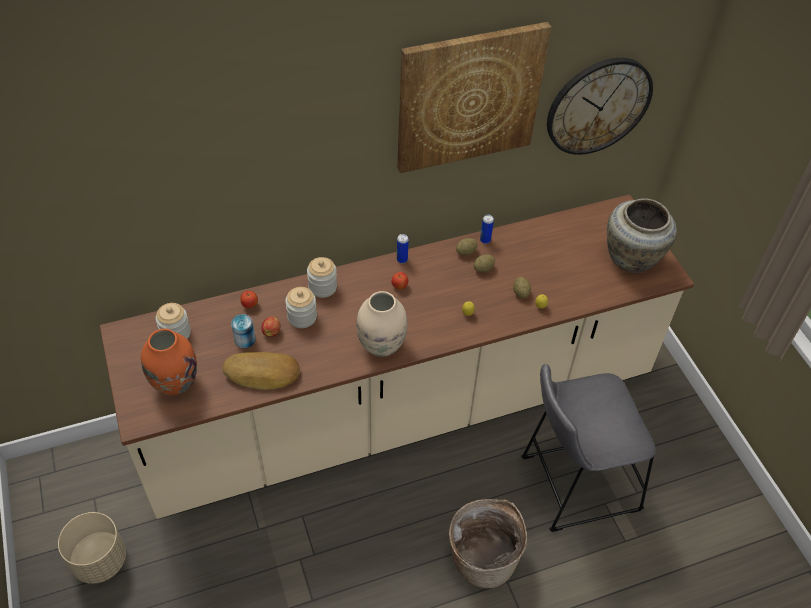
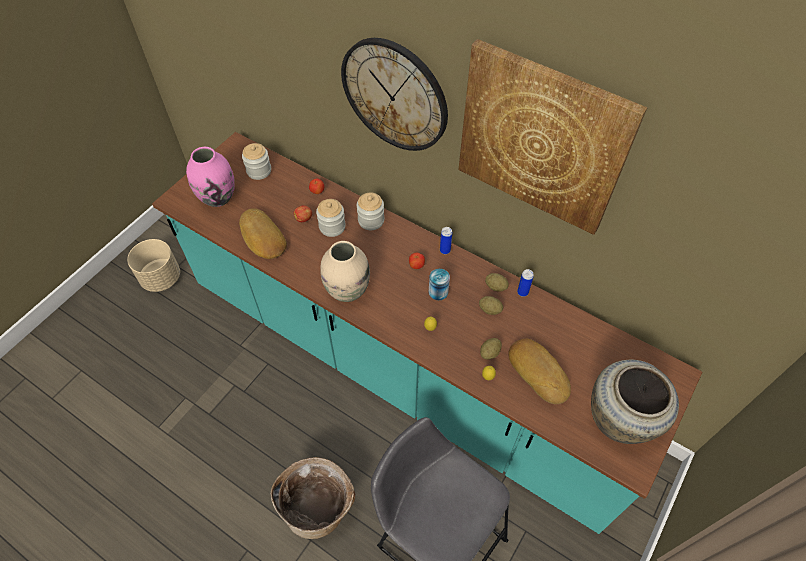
camera: 55 degrees right, 5 degrees up
(175, 382) = (218, 197): orange vase -> pink vase
(245, 339) = (284, 209): can -> can (438, 292)
(401, 408) = (403, 365): beige counter -> turquoise counter
(560, 275) = (539, 372): none -> bread
(598, 106) = (692, 251): wall clock -> wall clock (395, 95)

